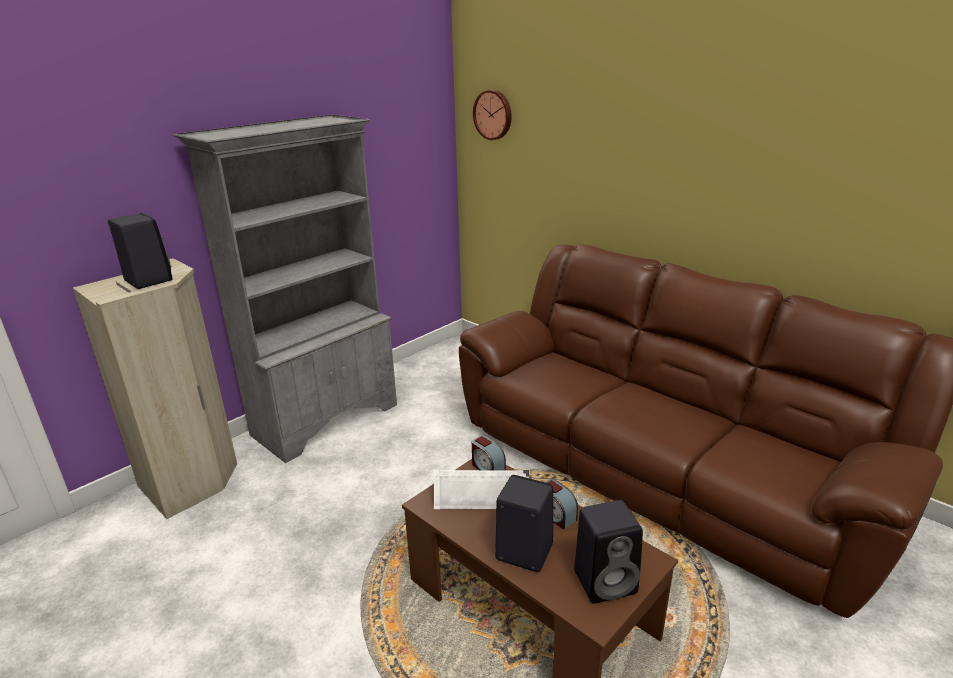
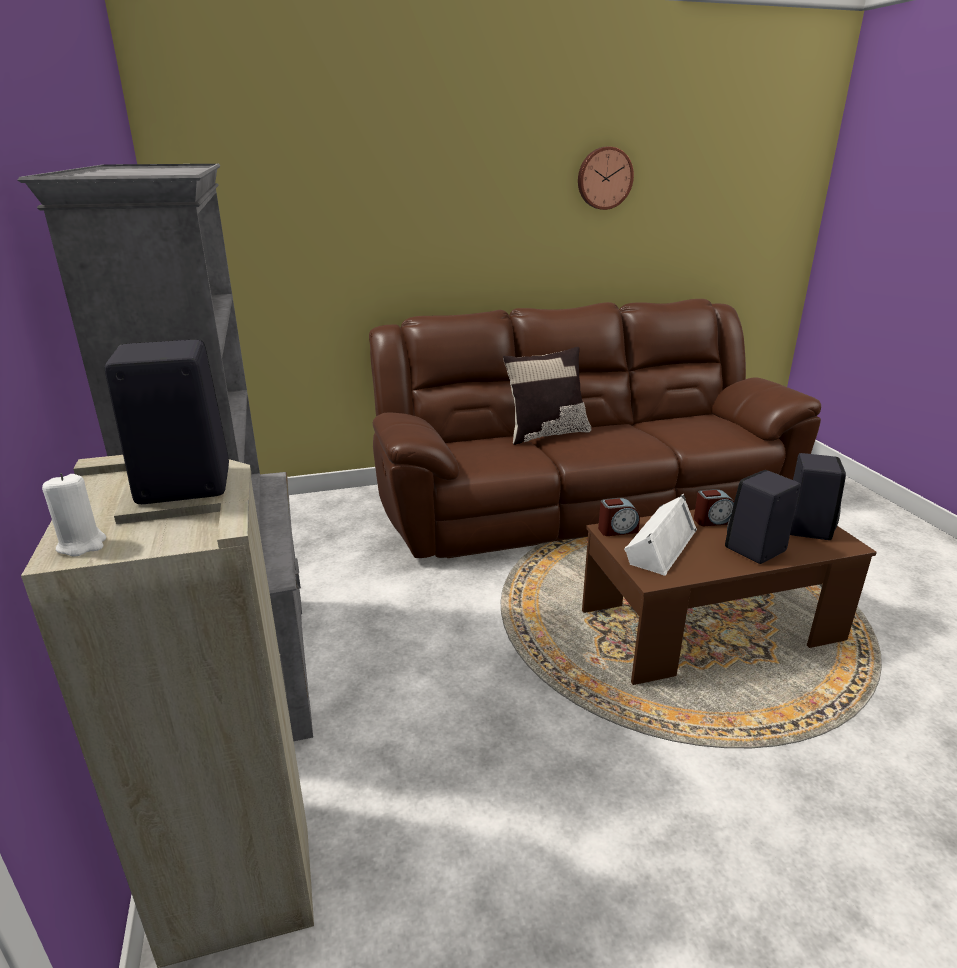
camera: 60 degrees left, 0 degrees up
(97, 286) = (82, 544): none -> white candle
(493, 114) = (227, 176): wall clock -> wall clock (604, 178)
(630, 386) = (546, 434): none -> pillow

